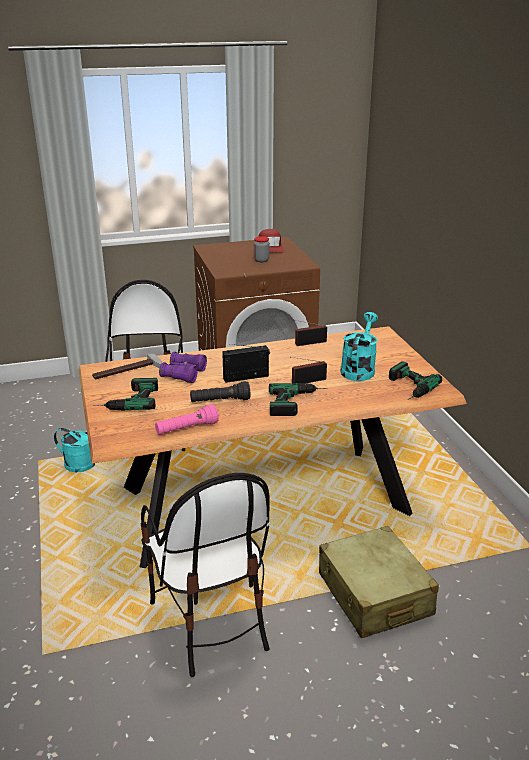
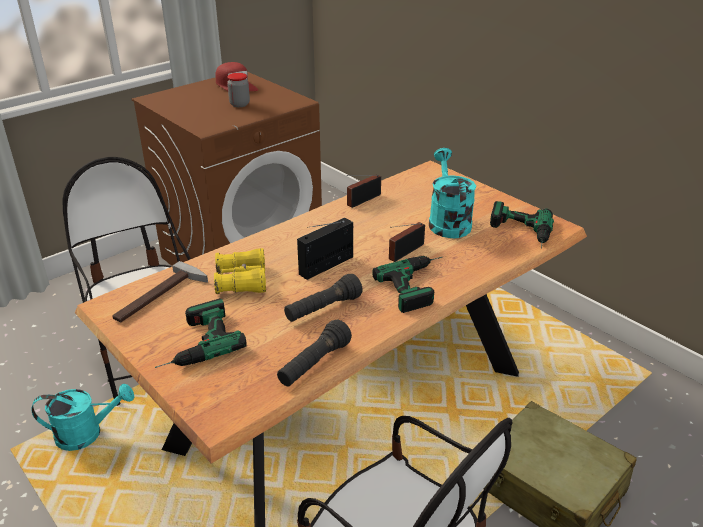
camera: 25 degrees left, 5 degrees up
(184, 374) = (242, 281): purple binoculars -> yellow binoculars
(187, 429) = (314, 364): pink flashlight -> black flashlight

